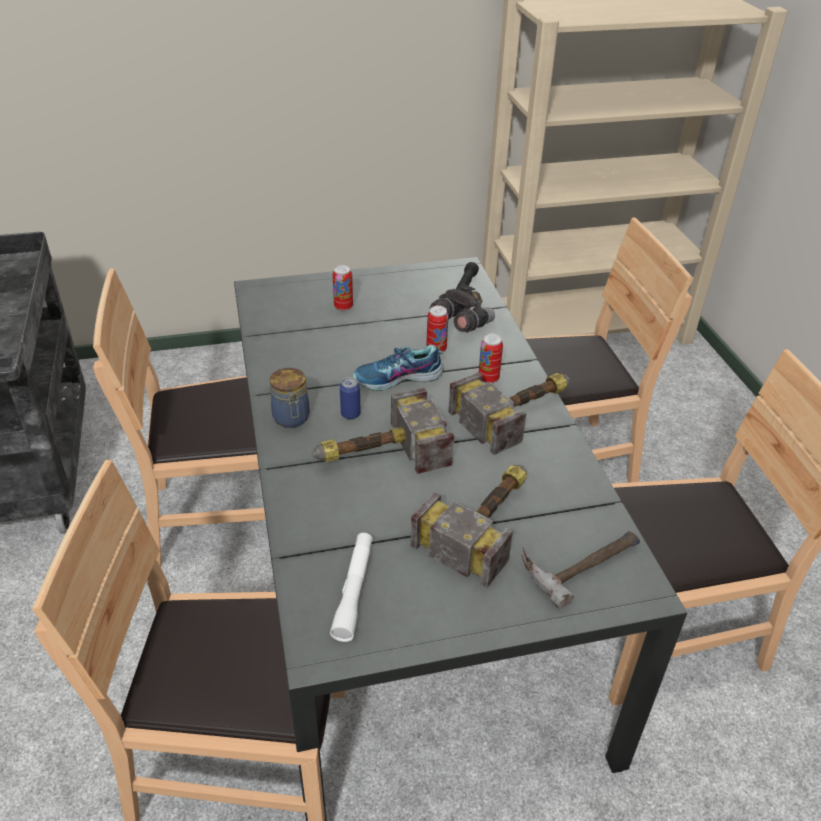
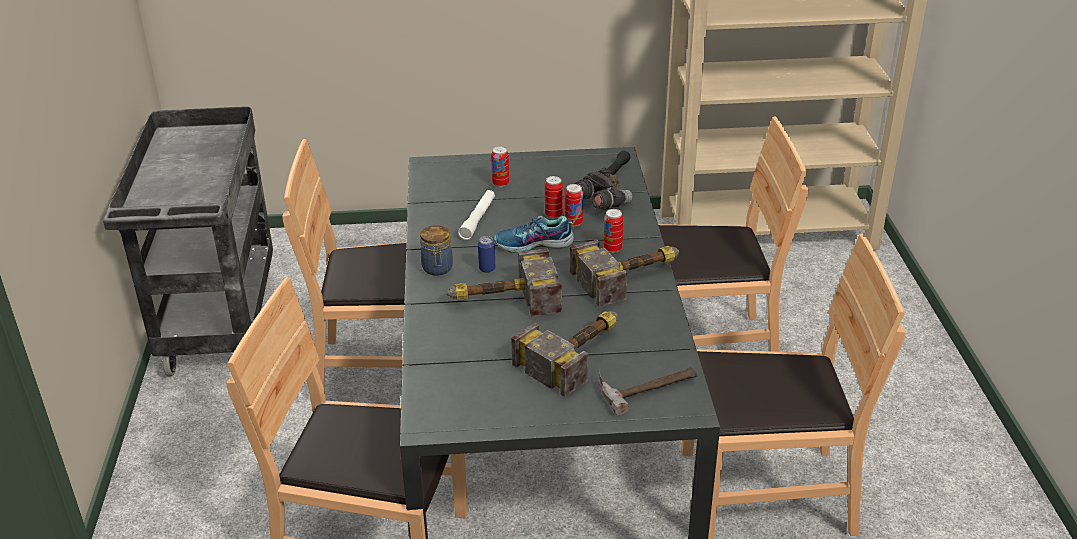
camera: 10 degrees right, 5 degrees down
(354, 590) = (461, 390): white flashlight -> white flashlight (478, 219)
(411, 341) = (553, 215): none -> can

